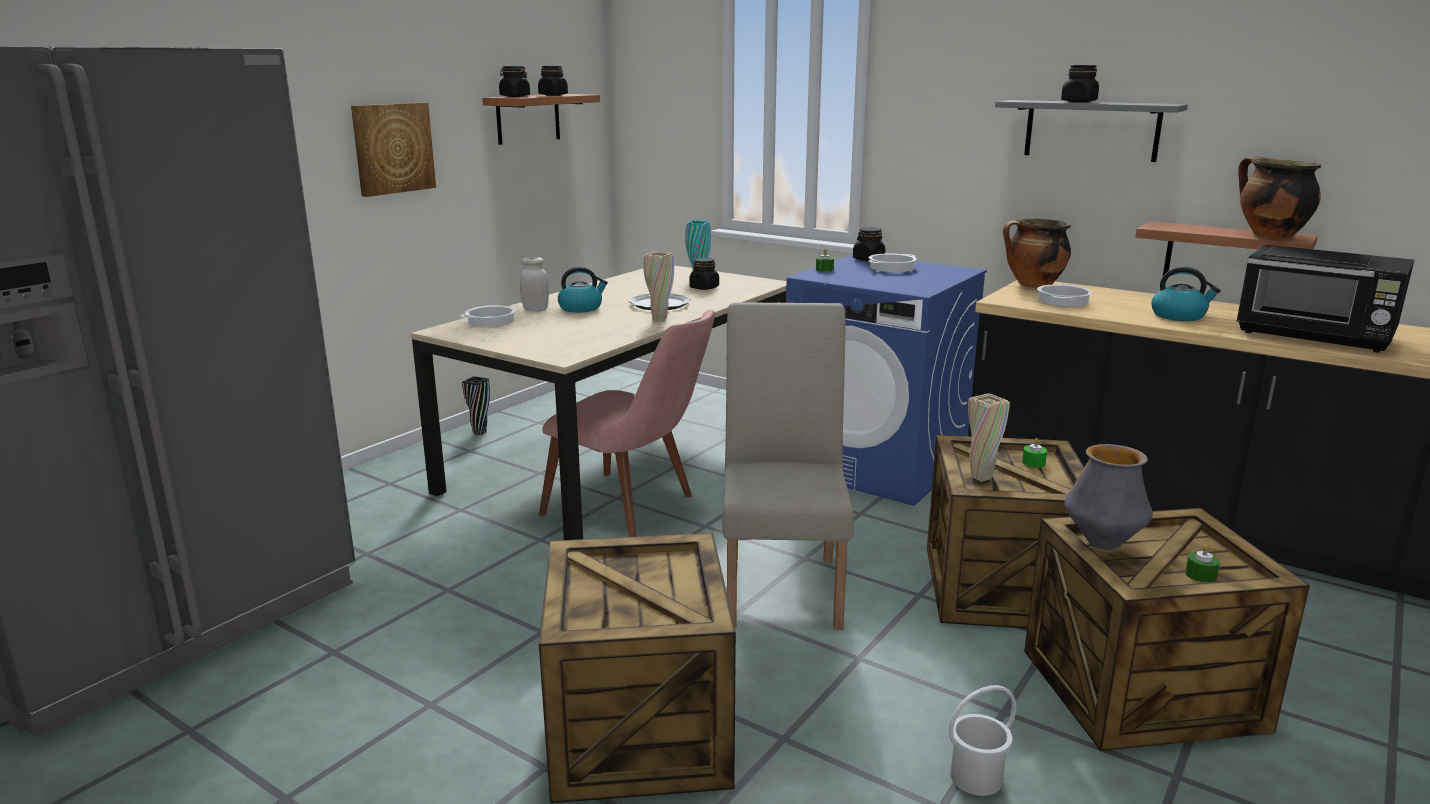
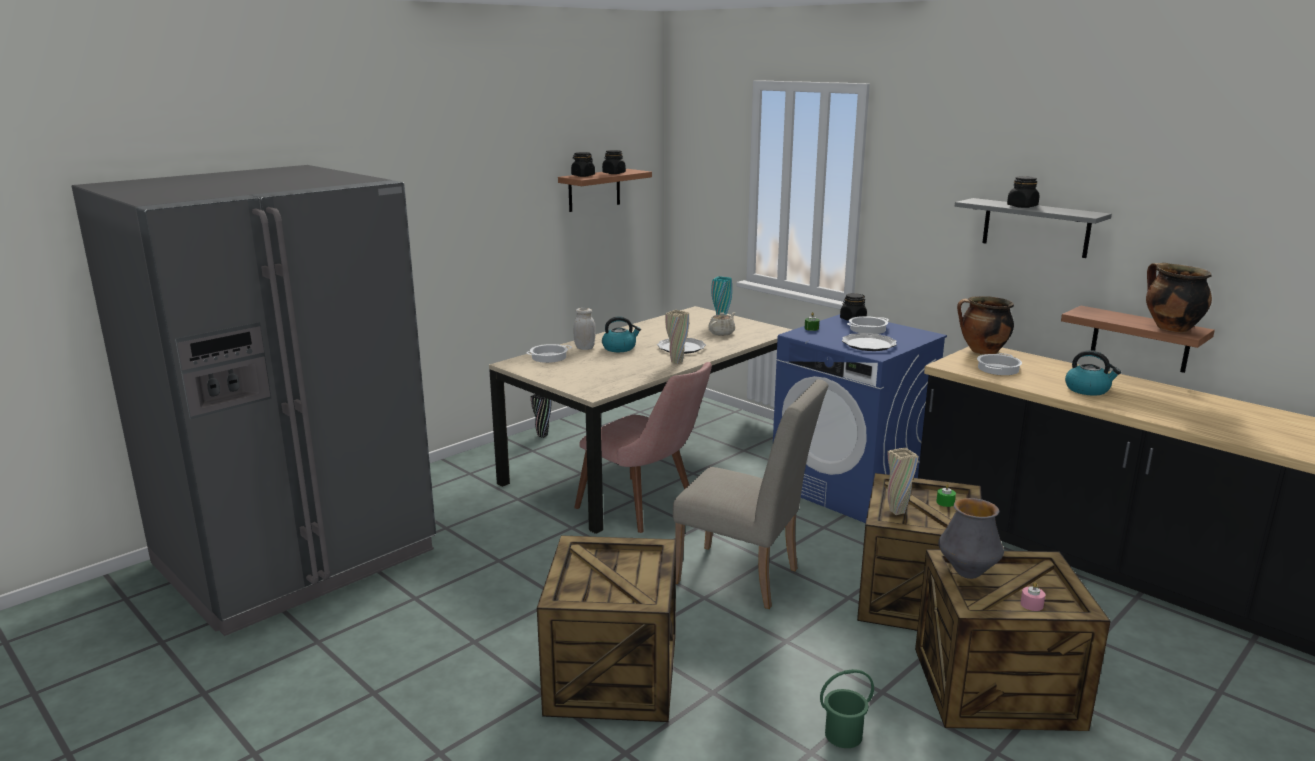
camera: 10 degrees right, 0 degrees up
(392, 148) = (486, 219): picture -> none
(704, 288) = (722, 333): black jar -> beige teapot
(783, 583) = (745, 578): beige chair -> beige chair turned 105 degrees clockwise
(902, 282) = (868, 344): none -> plate
(977, 778) = (844, 735): white bucket -> green bucket
(1200, 575) = (1031, 604): green candle -> pink candle
(1315, 337) = (1192, 418): black microwave -> none

